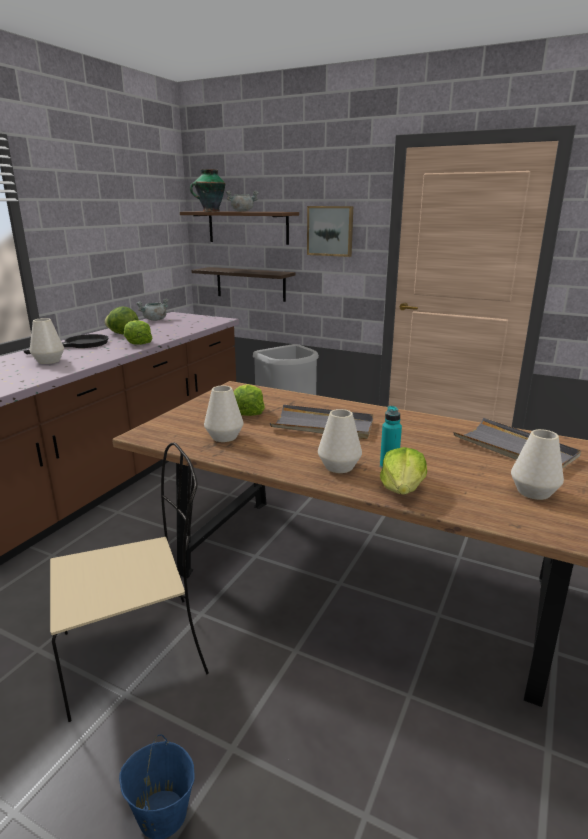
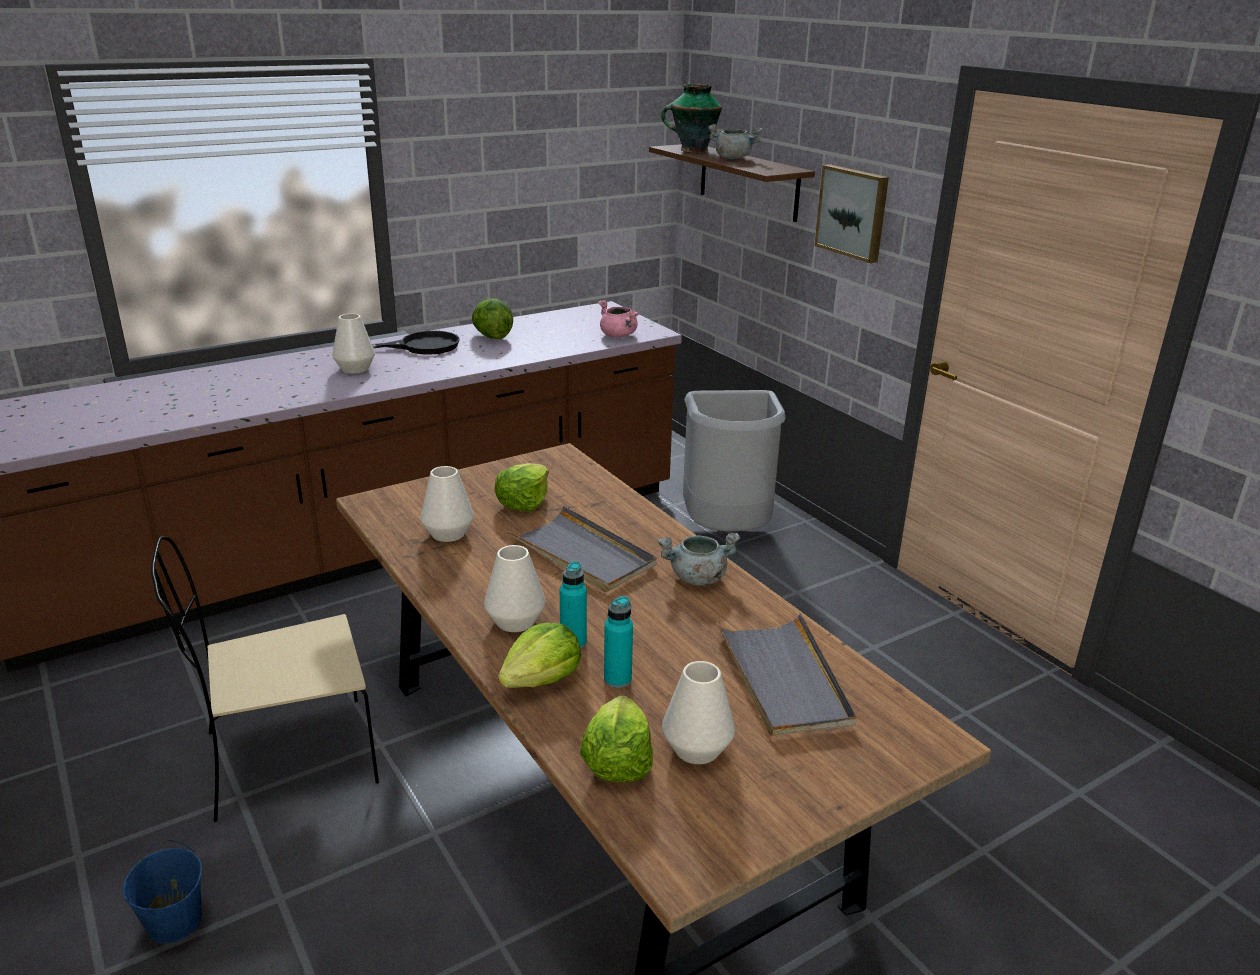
camera: 30 degrees right, 5 degrees up
(137, 342) = (487, 357): lettuce -> lettuce (617, 761)
(138, 652) = (286, 759): beige chair -> beige chair turned 150 degrees clockwise
(155, 320) = (565, 315): grey cooking pot -> grey cooking pot (697, 578)
(203, 323) = (619, 335): none -> pink cooking pot
(250, 284) = (743, 273): shelf -> none
(441, 475) = (617, 679): none -> turquoise bottle

